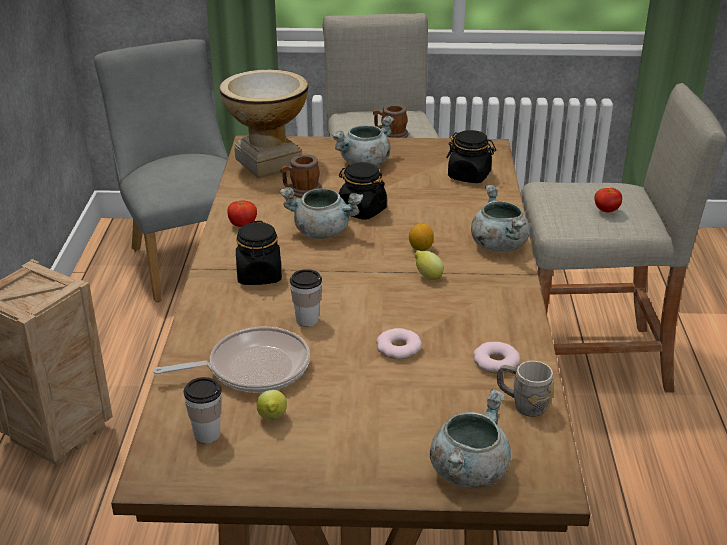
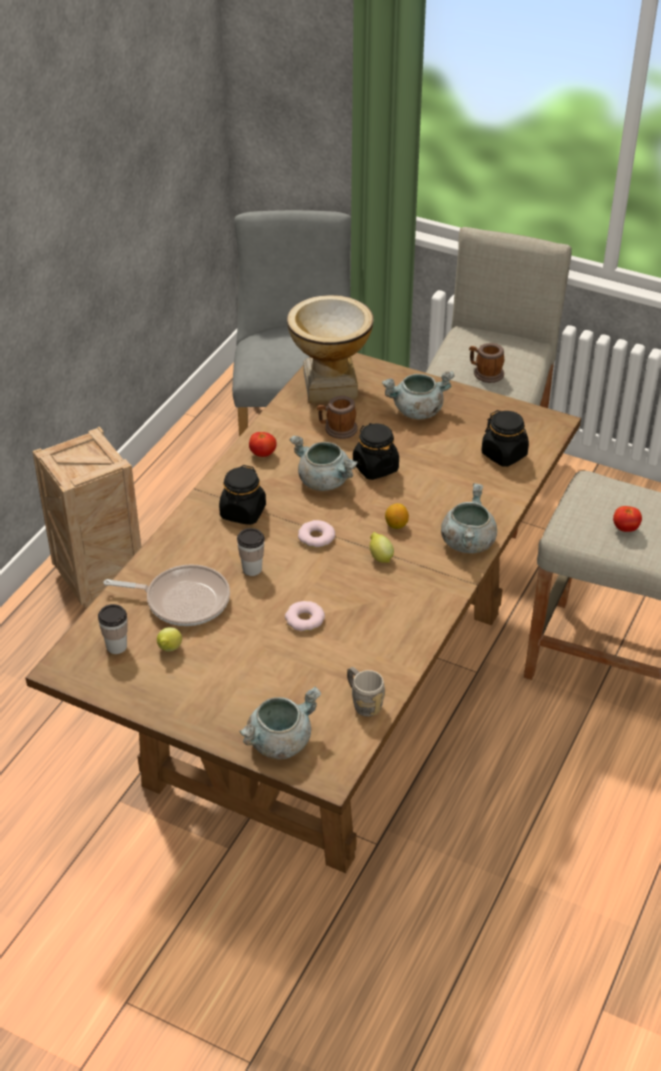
camera: 25 degrees right, 10 degrees up
(496, 362) = (372, 658): donut -> donut (316, 537)

